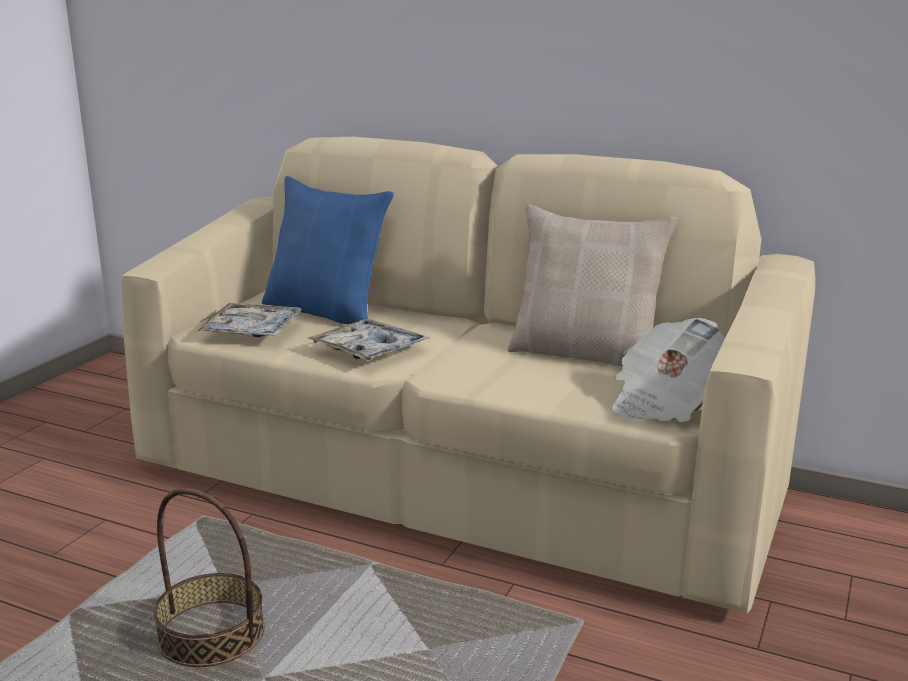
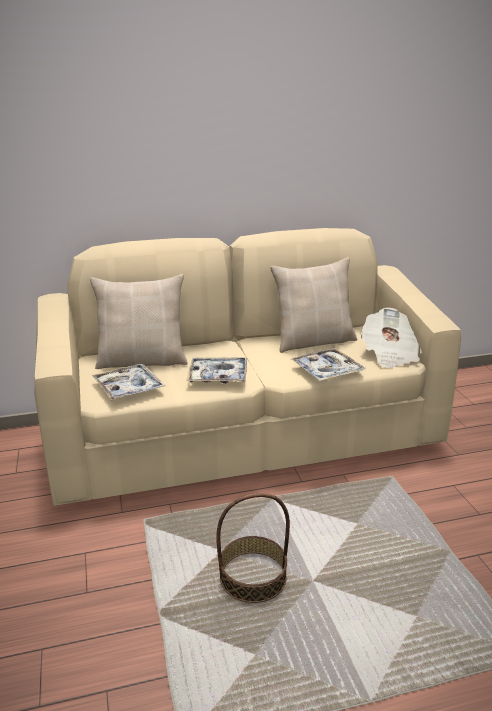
camera: 40 degrees left, 5 degrees up
(327, 311) = (142, 361): blue pillow -> beige pillow
(522, 390) = (327, 371): none -> tray

